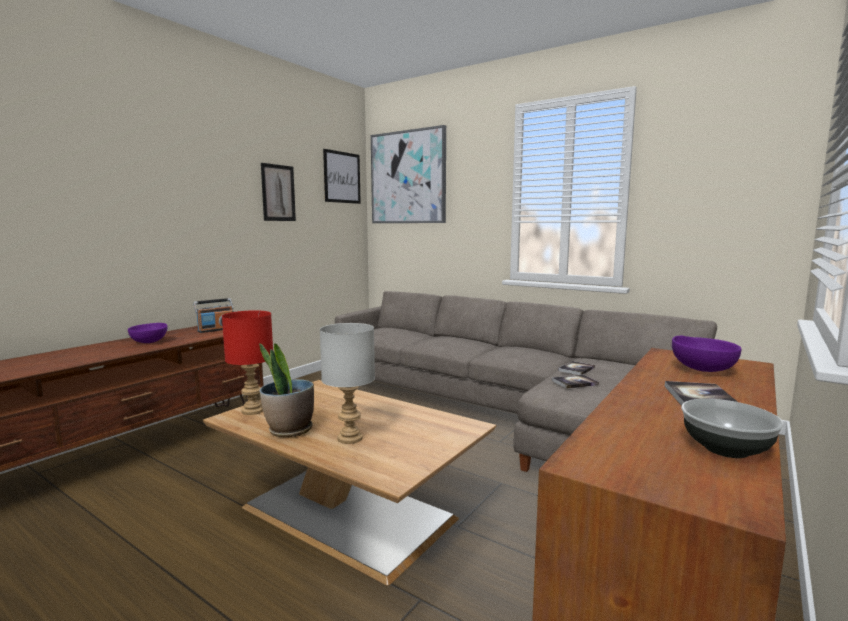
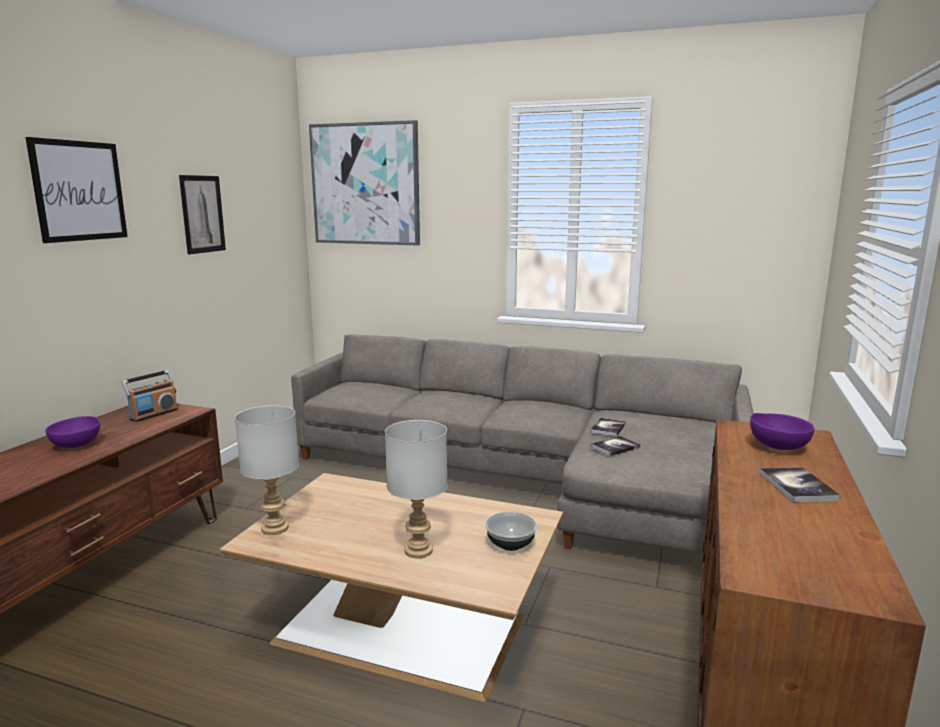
camera: 15 degrees left, 5 degrees up
(252, 411) = (274, 529): red table lamp -> grey table lamp
(289, 430) = (341, 550): potted plant -> none
(342, 177) = (276, 184): picture -> picture (79, 191)
(725, 449) = (844, 542): bowl -> bowl (510, 544)

